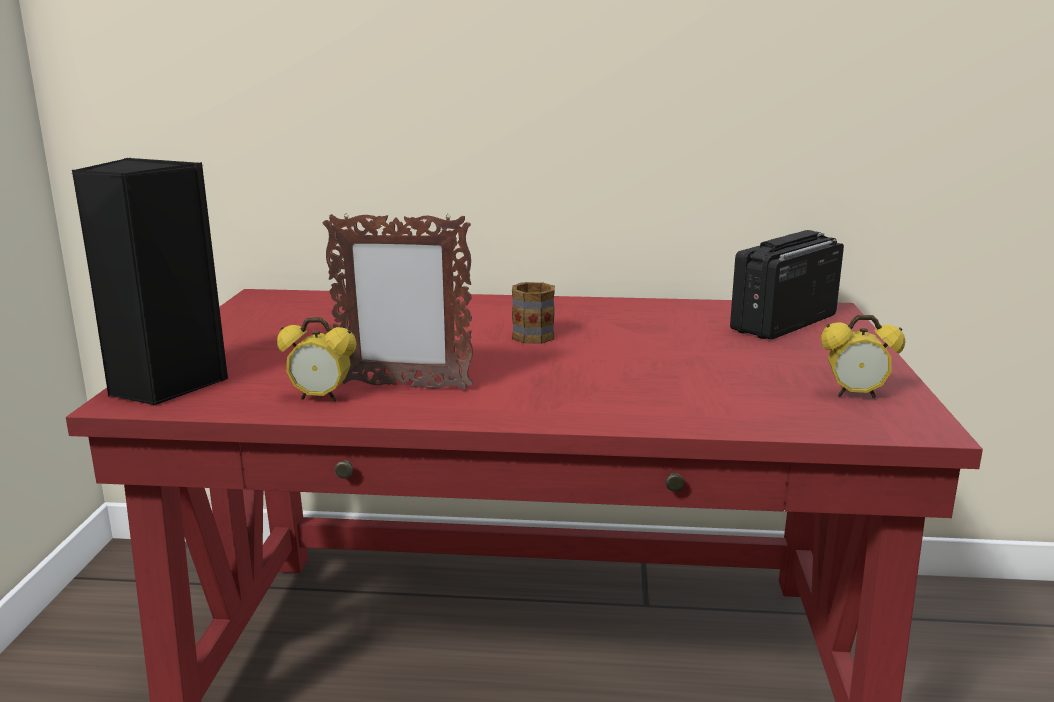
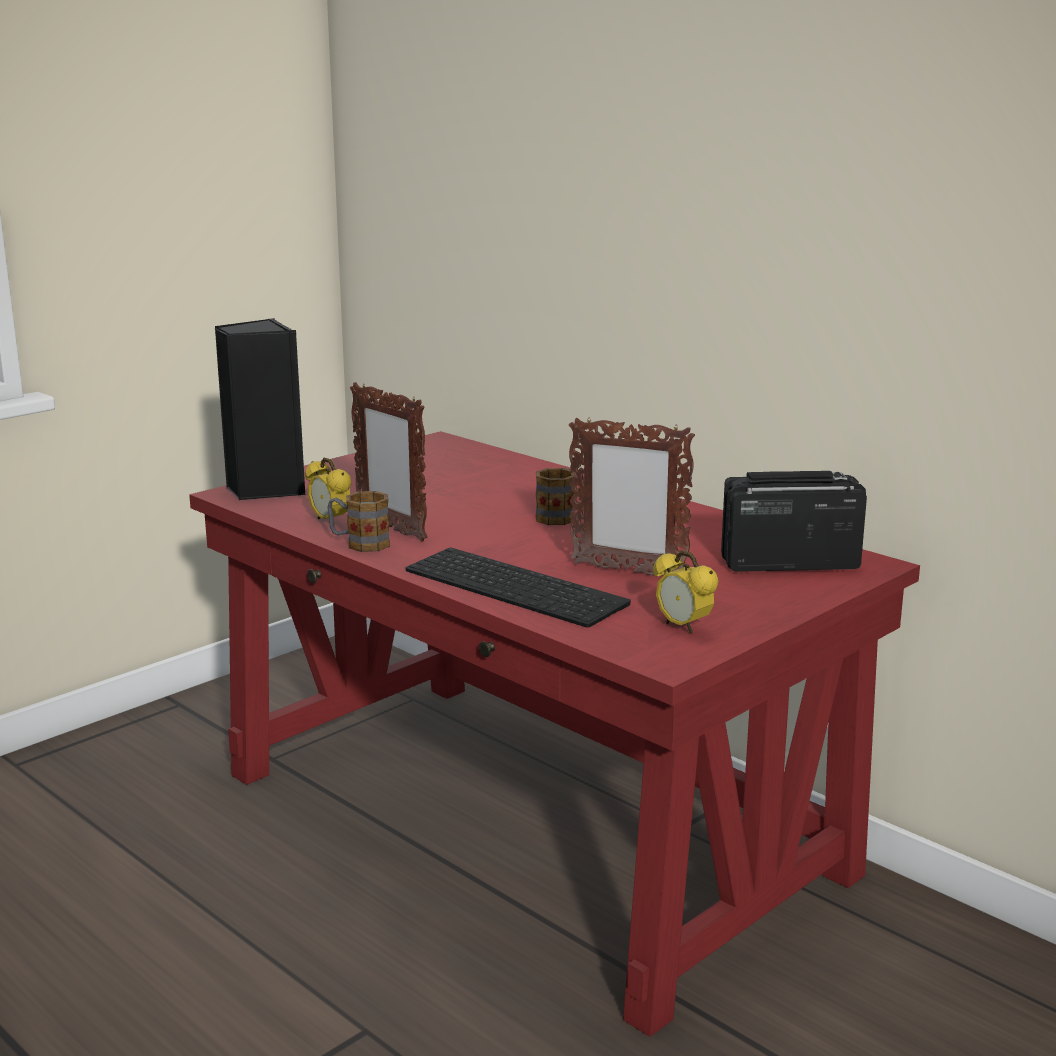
camera: 40 degrees right, 0 degrees up
(406, 411) = (359, 543): none -> mug
(654, 404) = (519, 586): none -> keyboard
(699, 363) = (627, 571): none -> picture frame

